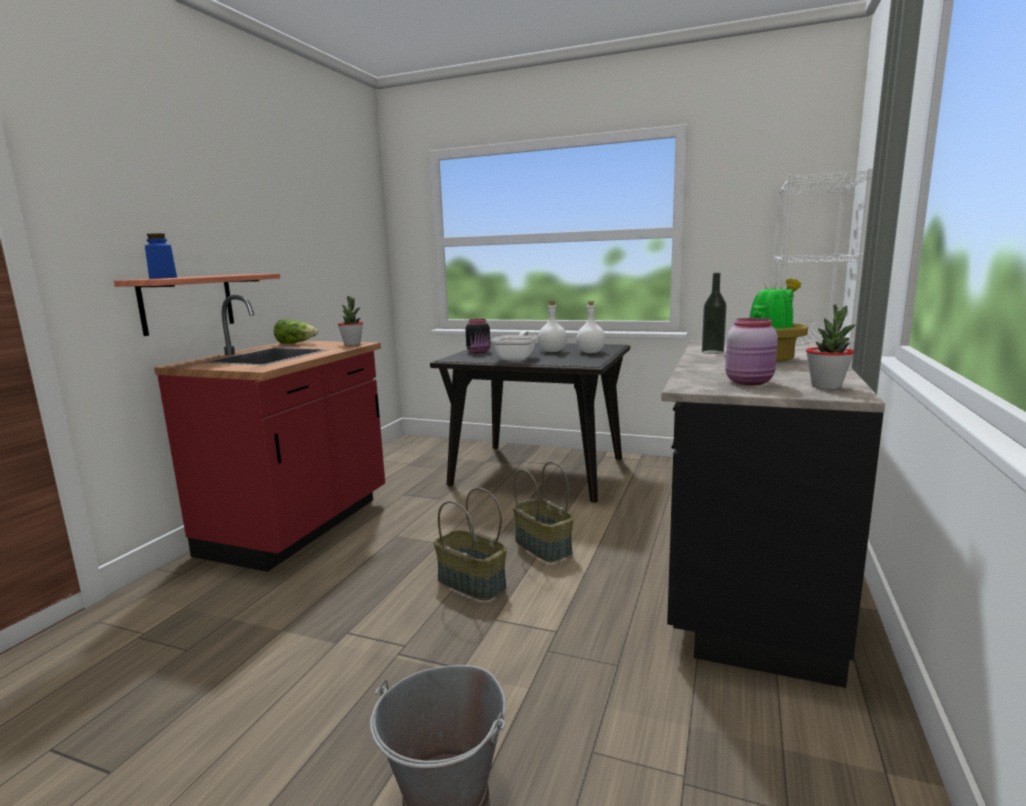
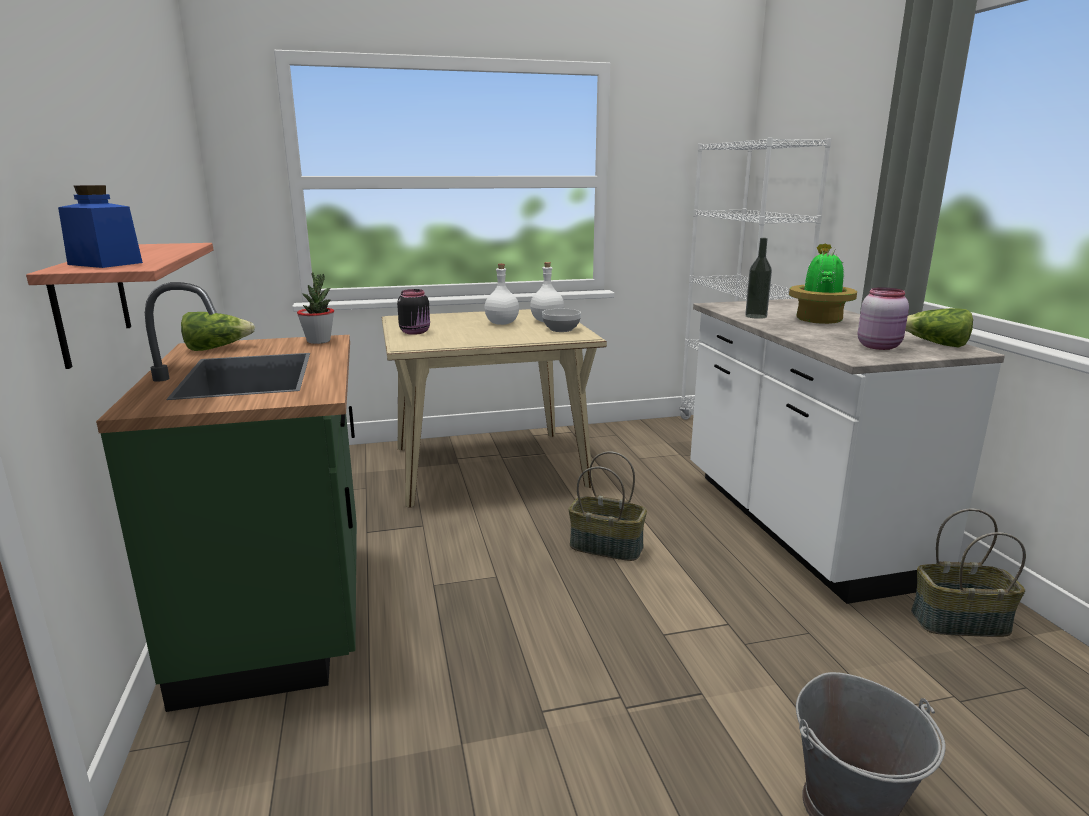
camera: 35 degrees left, 5 degrees up
(300, 527) = (284, 614): red counter -> green counter
(470, 583) = (591, 608): basket -> basket (959, 623)
(517, 357) = (484, 336): frying pan -> none
(539, 471) = (490, 466): black dining table -> beige dining table
(584, 358) = (561, 329): none -> bowl
(745, 580) = (797, 525): black counter -> white counter
(826, 386) = (935, 344): potted plant -> lettuce

